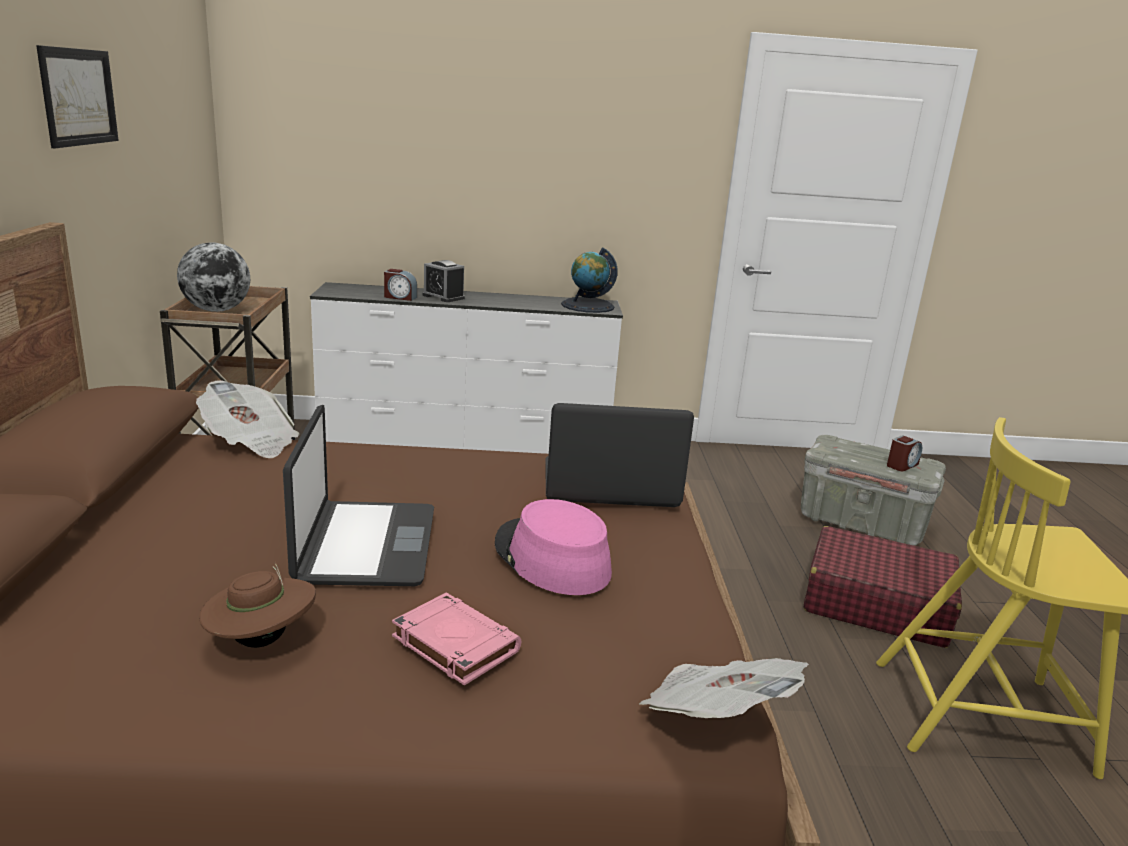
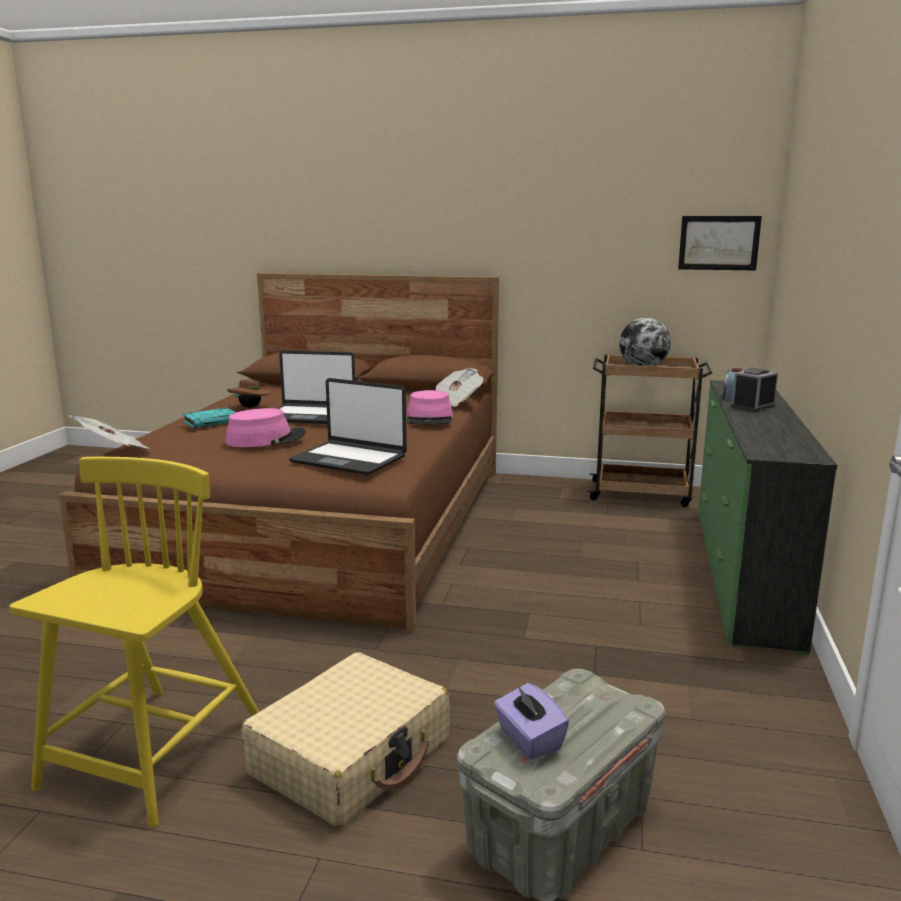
camera: 105 degrees right, 5 degrees down
(79, 97) = (553, 214): picture -> picture (719, 243)
(368, 453) = (429, 419): none -> pink hat
(454, 643) = (211, 422): pink book -> turquoise book
(466, 441) = (742, 571): white dresser -> green dresser
(587, 306) = (779, 449): globe -> none
(610, 486) = (349, 459): laptop -> laptop turned 105 degrees clockwise
(876, 603) = (352, 756): red suitcase -> beige suitcase
(902, 465) = (529, 739): alarm clock -> purple tissue box

